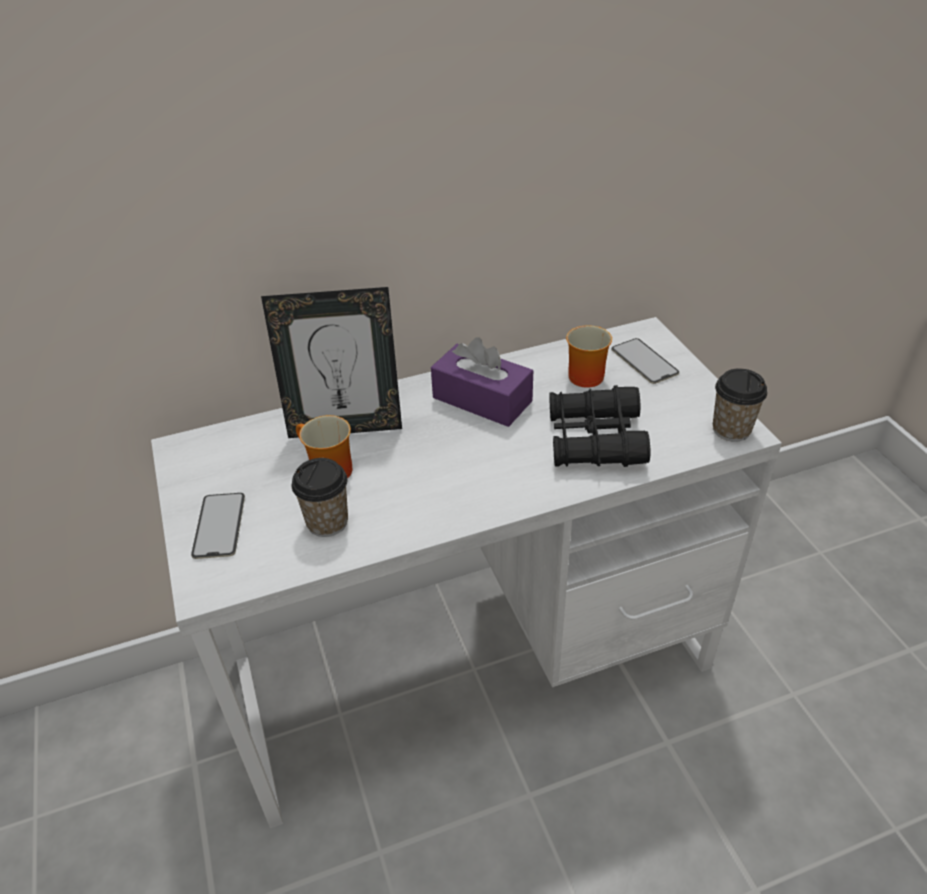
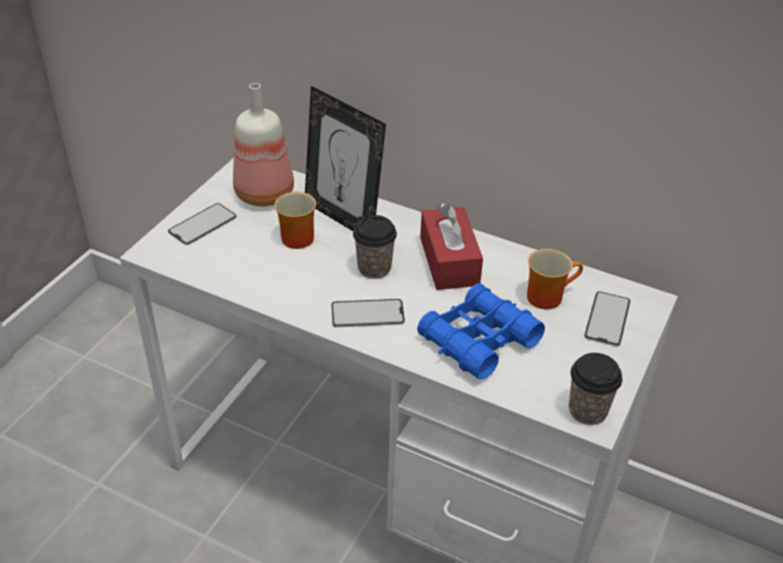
camera: 45 degrees right, 0 degrees up
(240, 455) = (266, 194): none -> bottle
(327, 522) = (253, 264): cup -> cup (374, 268)
(482, 399) = (449, 261): purple tissue box -> red tissue box
(488, 484) = (367, 313): none -> phone
(595, 439) = (478, 340): black binoculars -> blue binoculars

